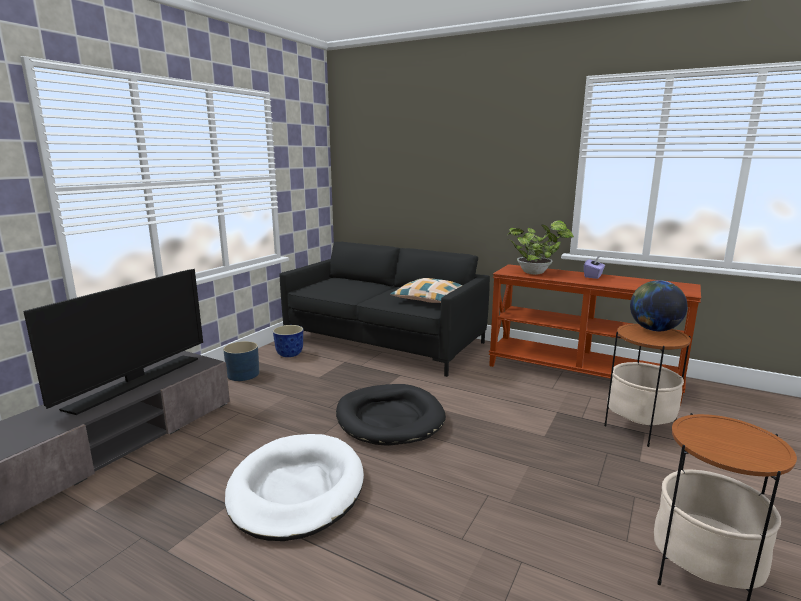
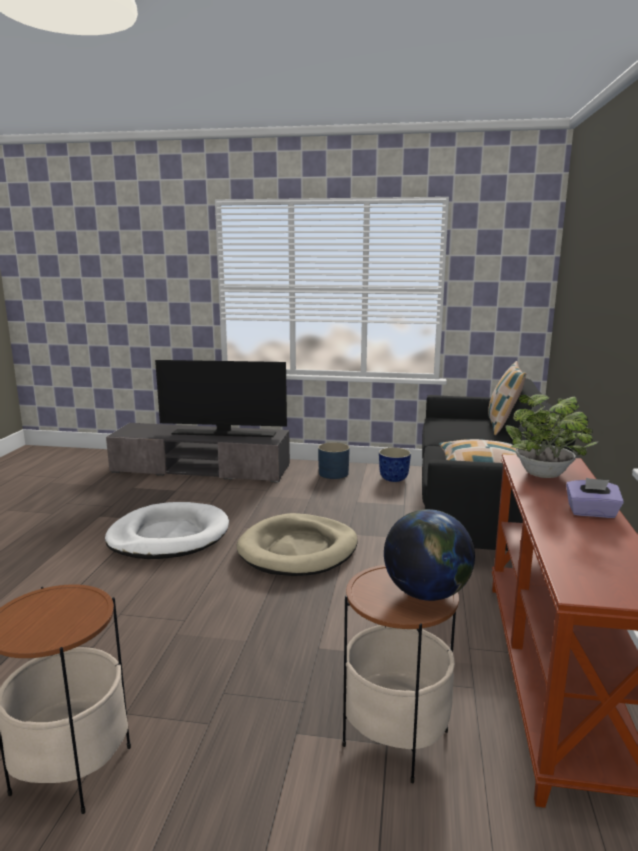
camera: 70 degrees right, 0 degrees up
(351, 279) = (502, 427): none -> pillow
(389, 418) = (298, 550): black dog bed -> beige dog bed

